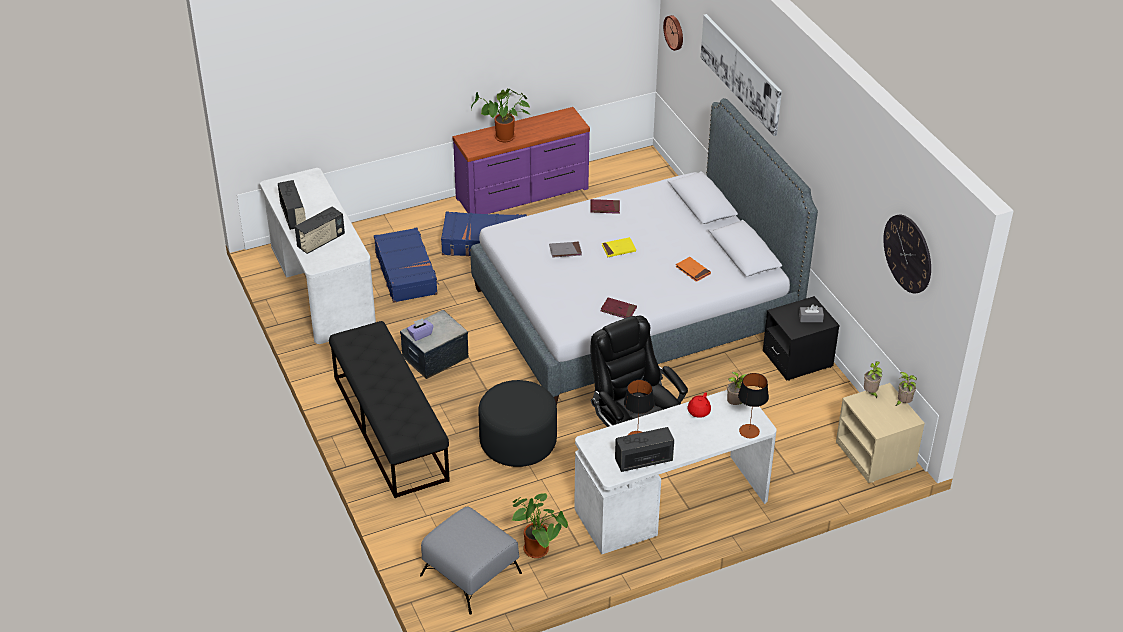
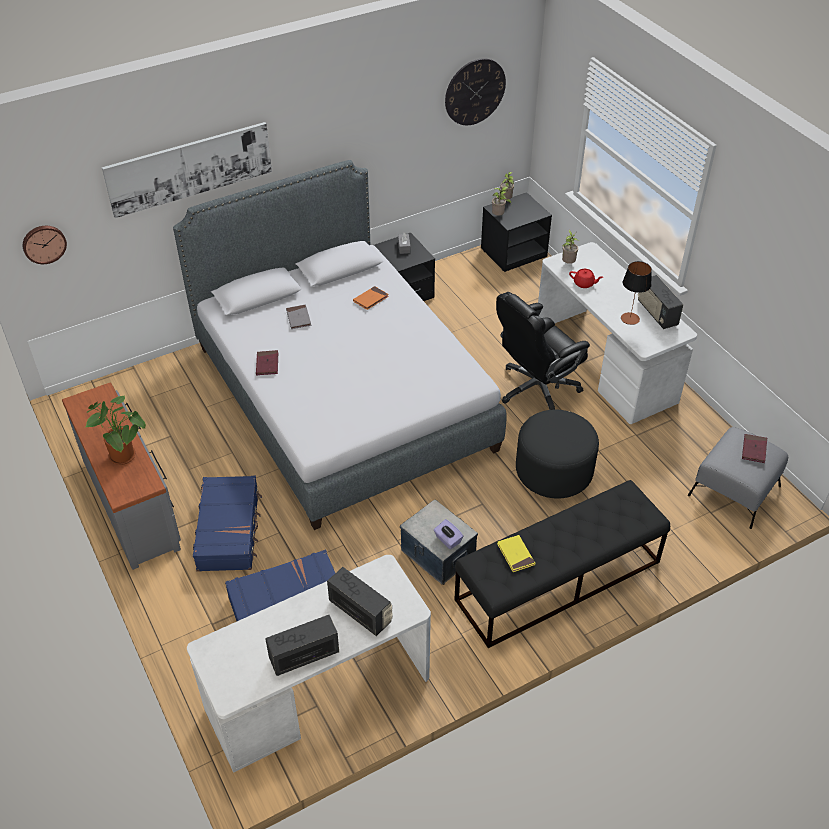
camera: 95 degrees left, 5 degrees up
(523, 194) = (132, 503): purple dresser -> grey dresser
(539, 551) = (688, 445): potted plant -> none
(565, 251) = (349, 388): grey book -> grey book (298, 318)
(618, 249) = (340, 350): yellow book -> yellow book (515, 554)
(618, 310) = (439, 346): red book -> red book (754, 450)
(749, 431) = (598, 255): table lamp -> none
(876, 455) = (513, 252): beige nightstand -> black nightstand

